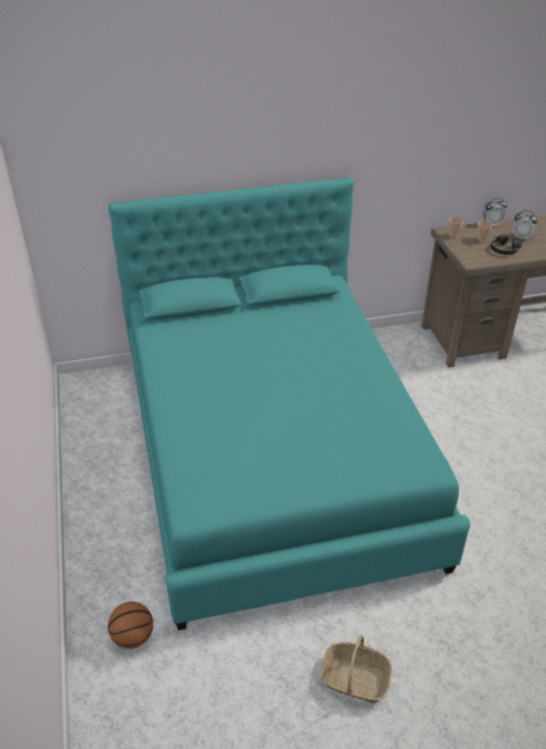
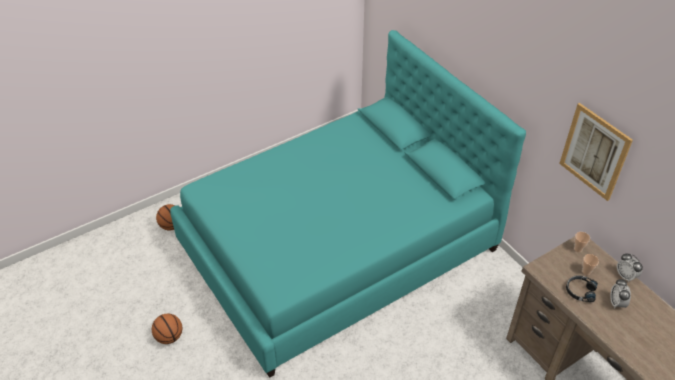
camera: 70 degrees right, 5 degrees up
(354, 679) = (169, 337): basket -> basketball
(424, 141) = (594, 152): none -> picture

